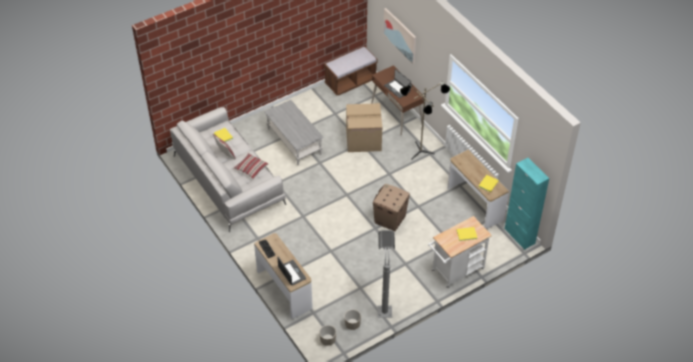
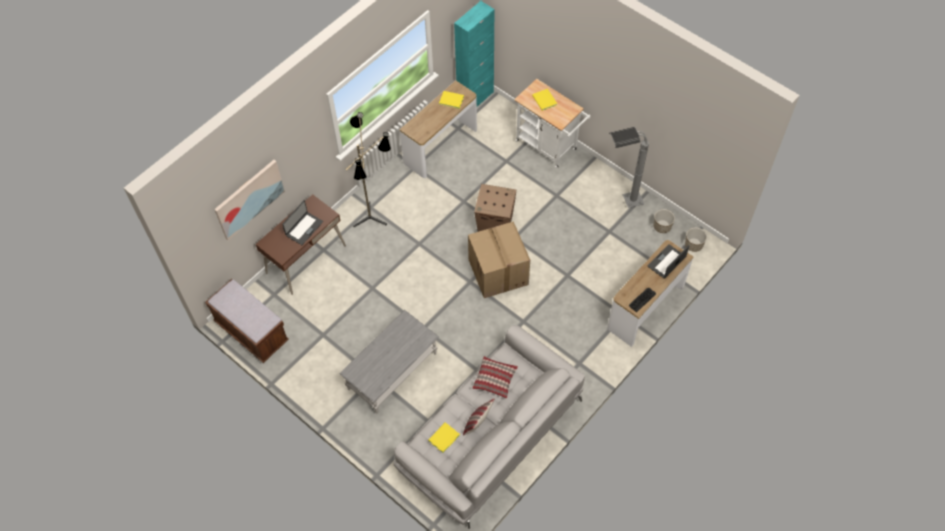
camera: 105 degrees left, 10 degrees up
(363, 139) = (365, 287): cardboard box -> cardboard box (499, 272)

